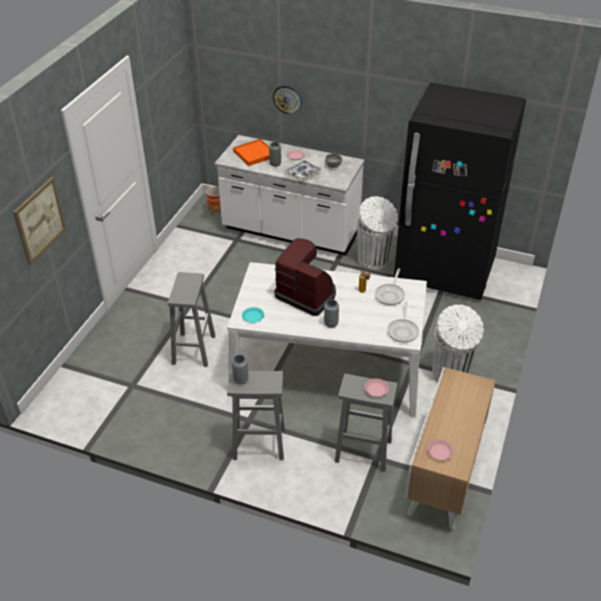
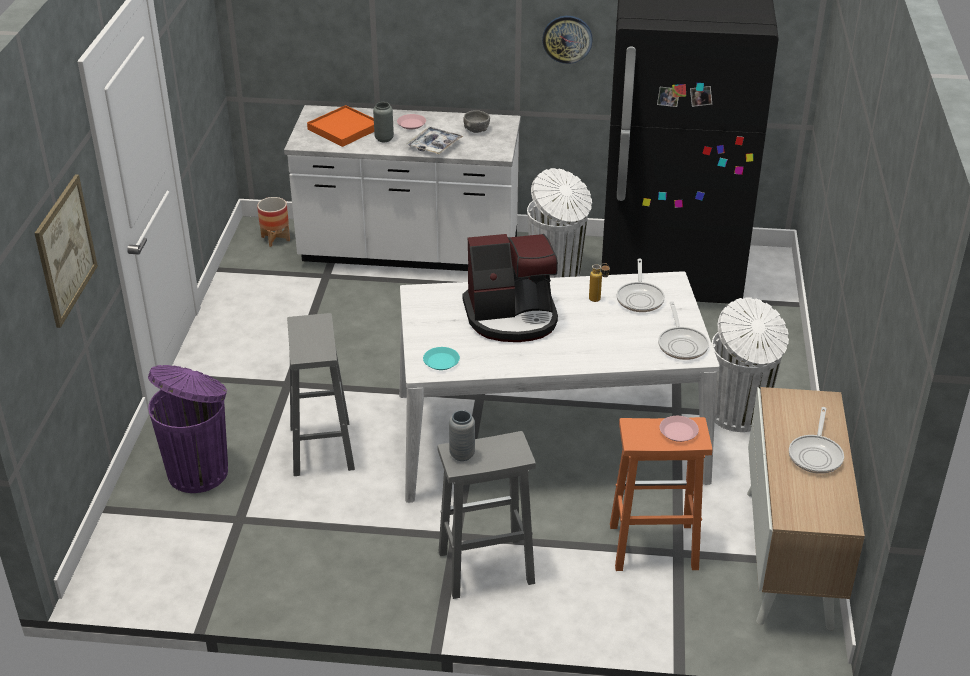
camera: 15 degrees left, 5 degrees down
(121, 351) = (200, 471): none -> purple trash can
(287, 99) = (386, 34): wall clock -> wall clock (567, 39)
(307, 294) = (512, 317): coffee machine -> coffee machine turned 150 degrees clockwise
(331, 324) = (568, 352): grey vase -> none
(362, 451) = (651, 547): grey stool -> orange stool
(440, 452) = (806, 503): pink plate -> none
(460, 420) = (816, 455): none -> frying pan

